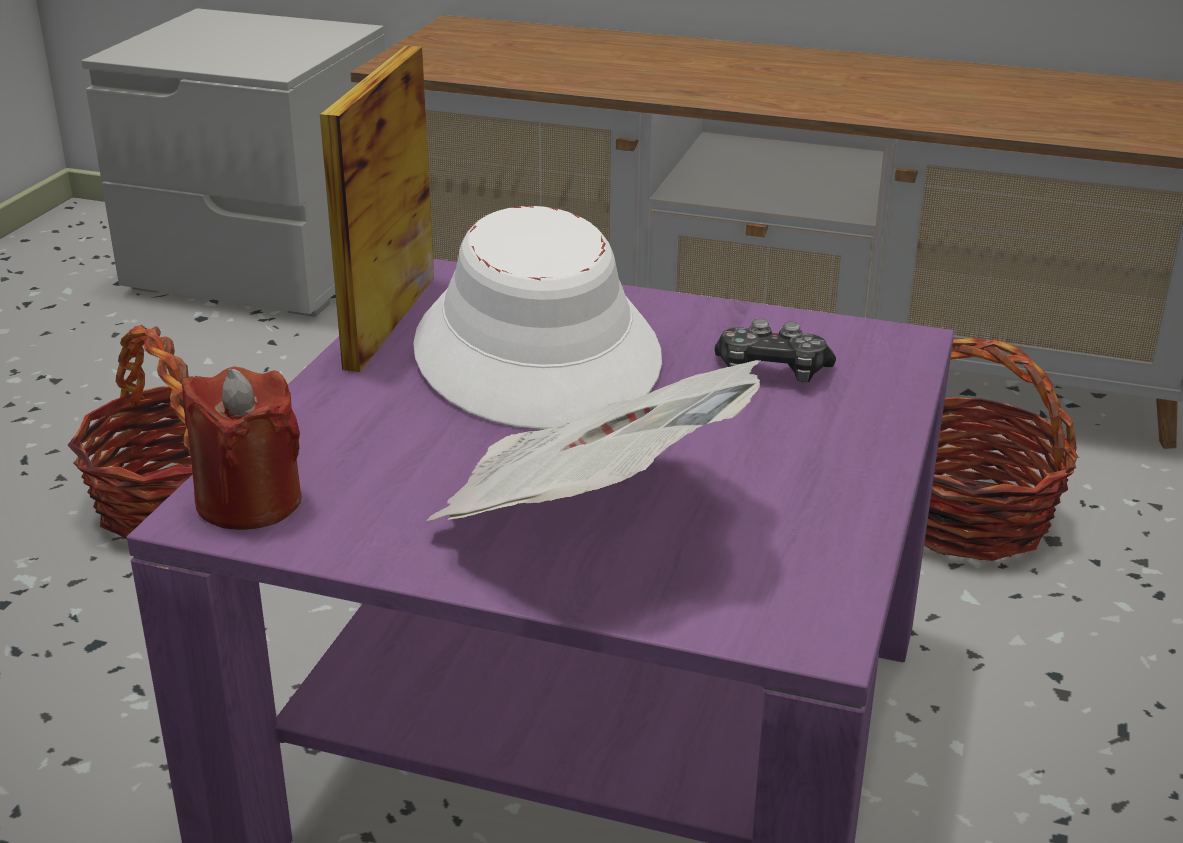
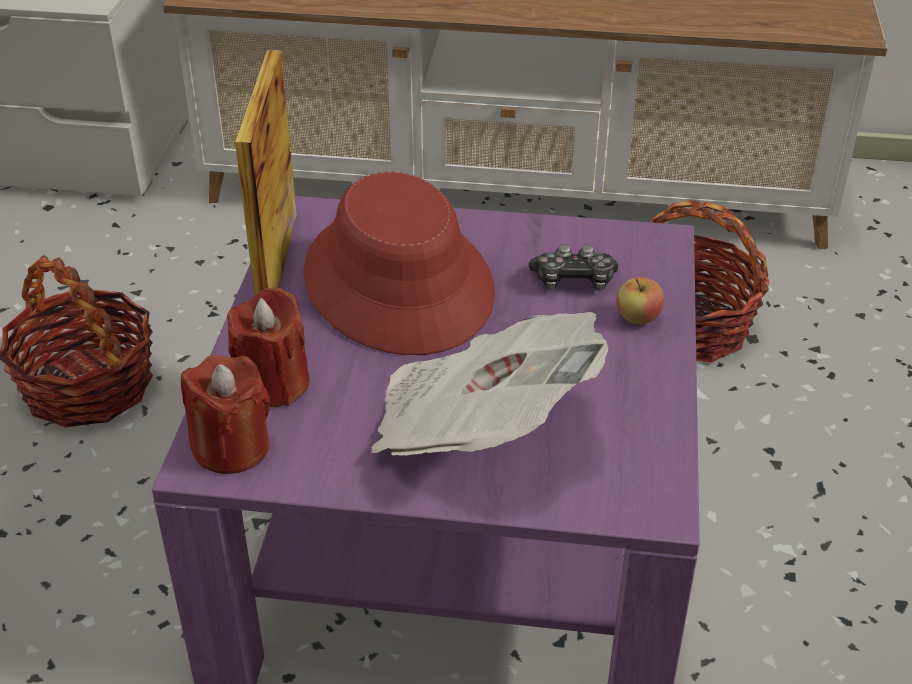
camera: 10 degrees left, 10 degrees up
(333, 441) = (273, 384): none -> red candle
(538, 353) = (399, 283): white hat -> red hat
(849, 419) = (638, 318): none -> apple

